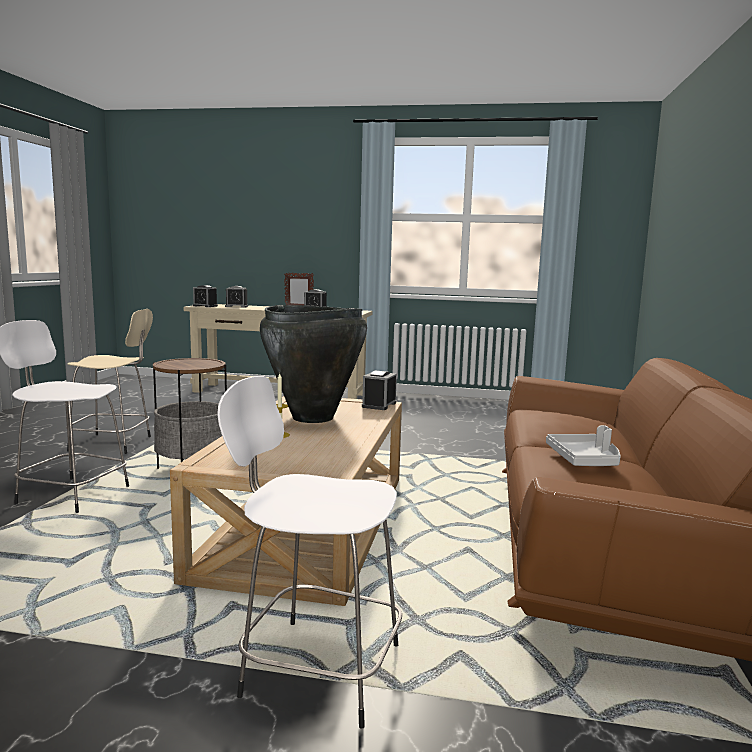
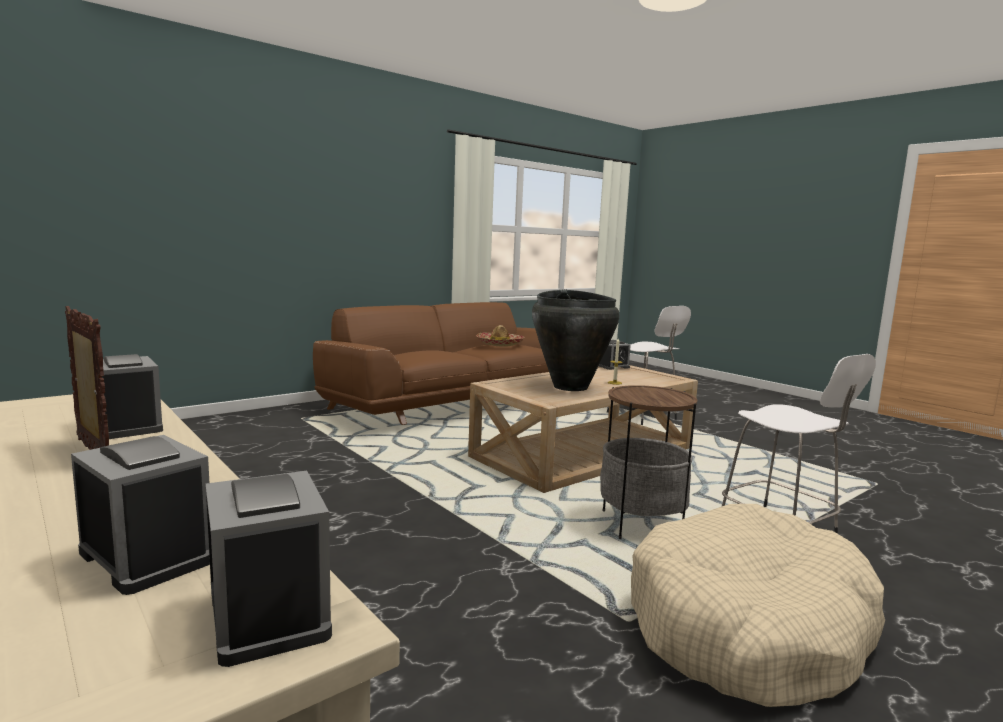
camera: 140 degrees left, 0 degrees up
(113, 444) = (747, 627): beige stool -> beige dog bed
(379, 405) = (498, 383): alarm clock -> alarm clock (613, 367)
(584, 460) = (499, 344): grey tray -> hat

